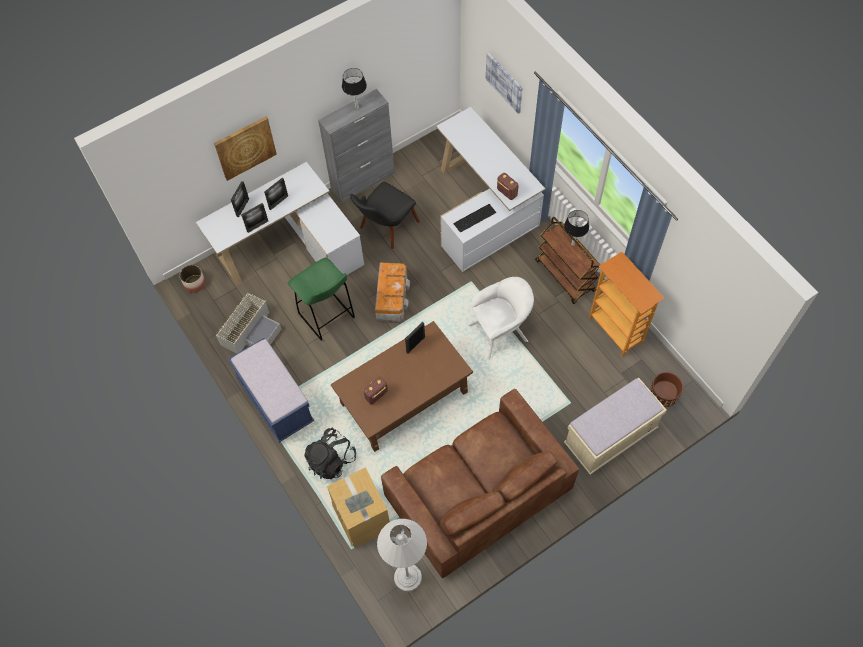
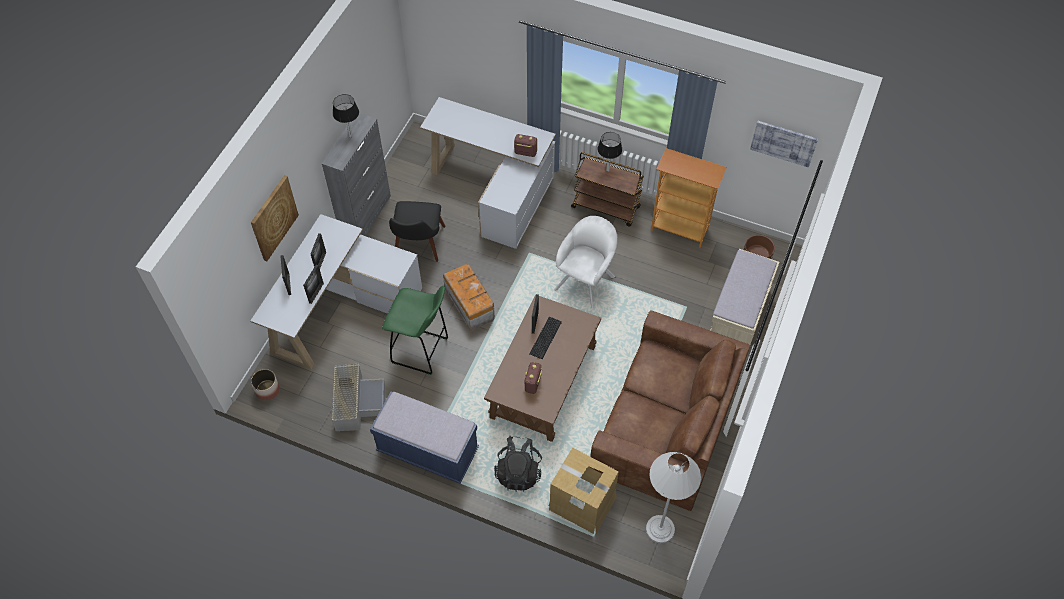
camera: 35 degrees left, 5 degrees down
(475, 218) = (511, 189): keyboard -> keyboard (546, 337)
(504, 82) = (473, 54): picture -> picture (783, 143)

